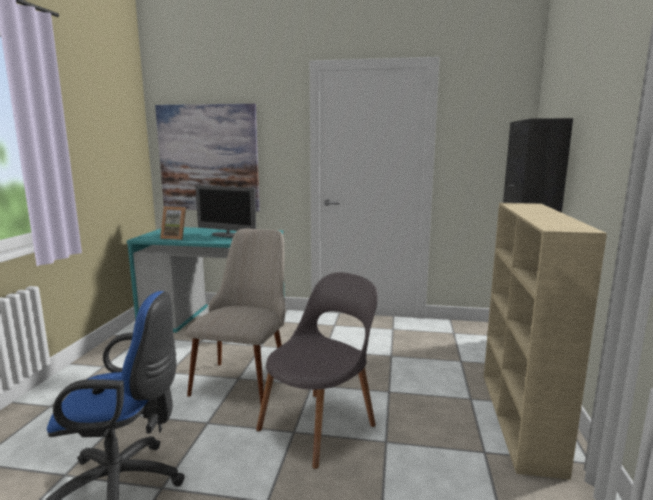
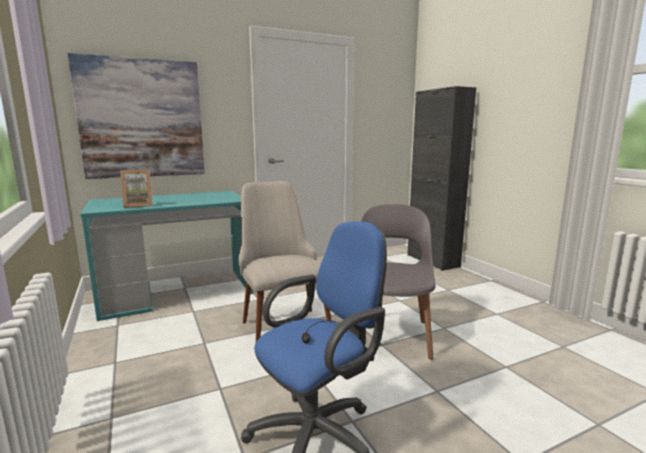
camera: 35 degrees left, 0 degrees up
(227, 235) = (190, 198): monitor -> none
(520, 420) = (486, 292): beige bookcase -> none

